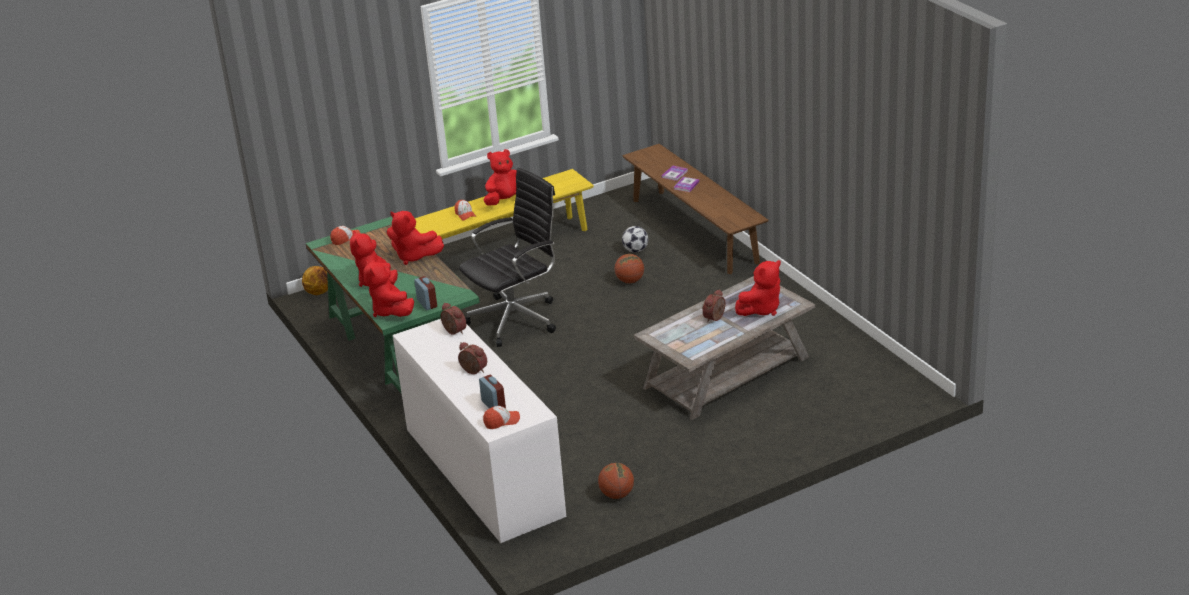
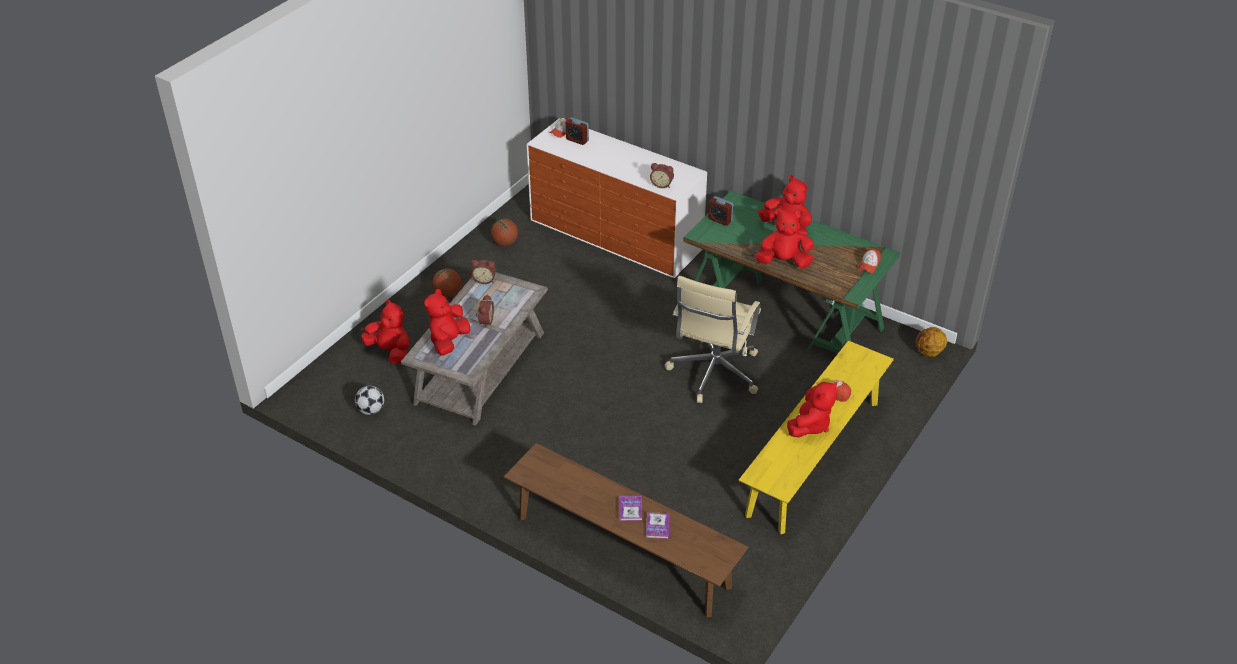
camera: 150 degrees right, 10 degrees up
(391, 311) = (742, 206): red plush toy -> red plush toy (390, 351)
(473, 371) = (615, 159): alarm clock -> alarm clock (484, 280)
(516, 319) = (713, 373): black office chair -> beige office chair
(630, 281) = (641, 452): basketball -> basketball (448, 293)
(635, 250) = (667, 499): football -> football (371, 410)

